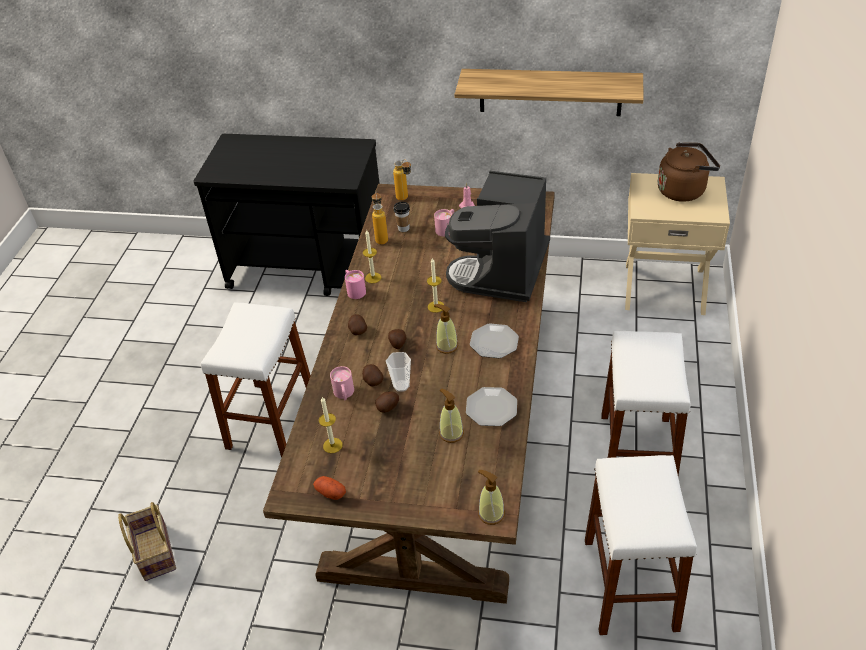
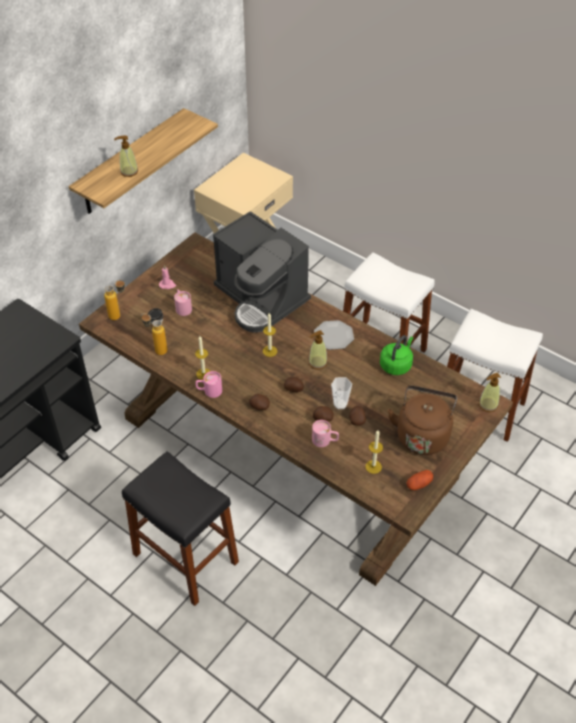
camera: 65 degrees left, 5 degrees up
(154, 551) = (273, 700): basket -> none
(271, 419) = (185, 558): white stool -> black stool
(451, 433) = (406, 395): soap dispenser -> soap dispenser (129, 171)
(492, 408) = (396, 365): plate -> green kettle
(683, 190) = (239, 176): brown kettle -> brown kettle (422, 434)

